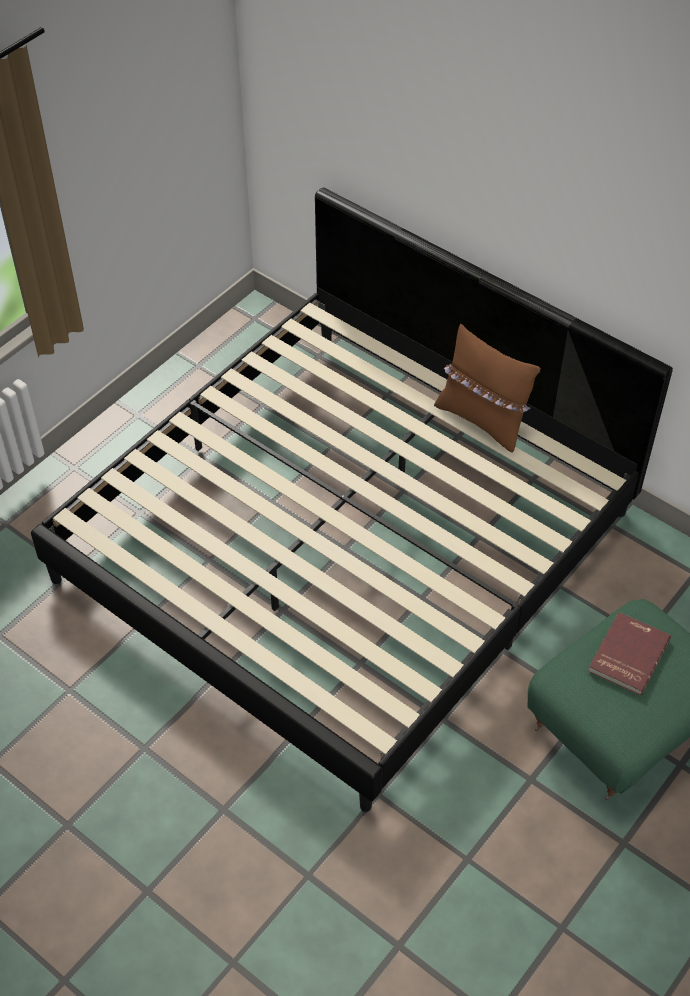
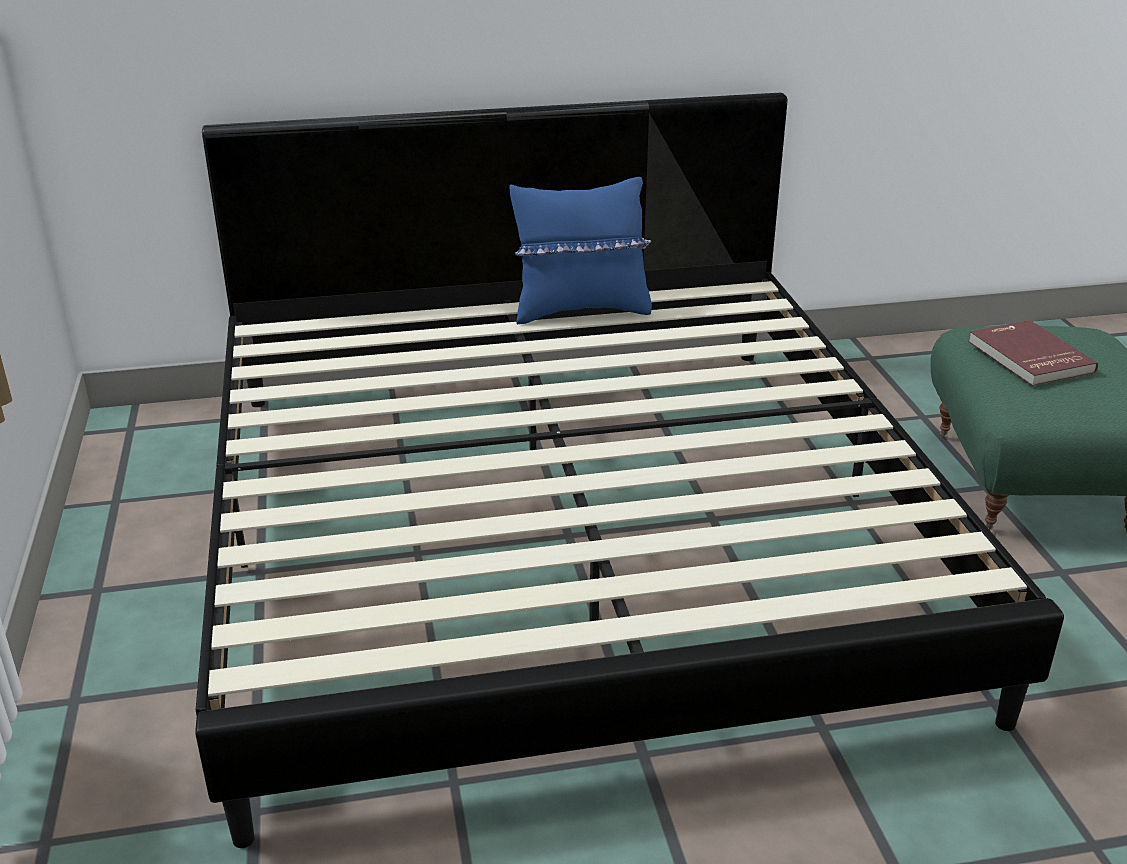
camera: 50 degrees left, 20 degrees down
(482, 420) = (581, 310): brown pillow -> blue pillow

